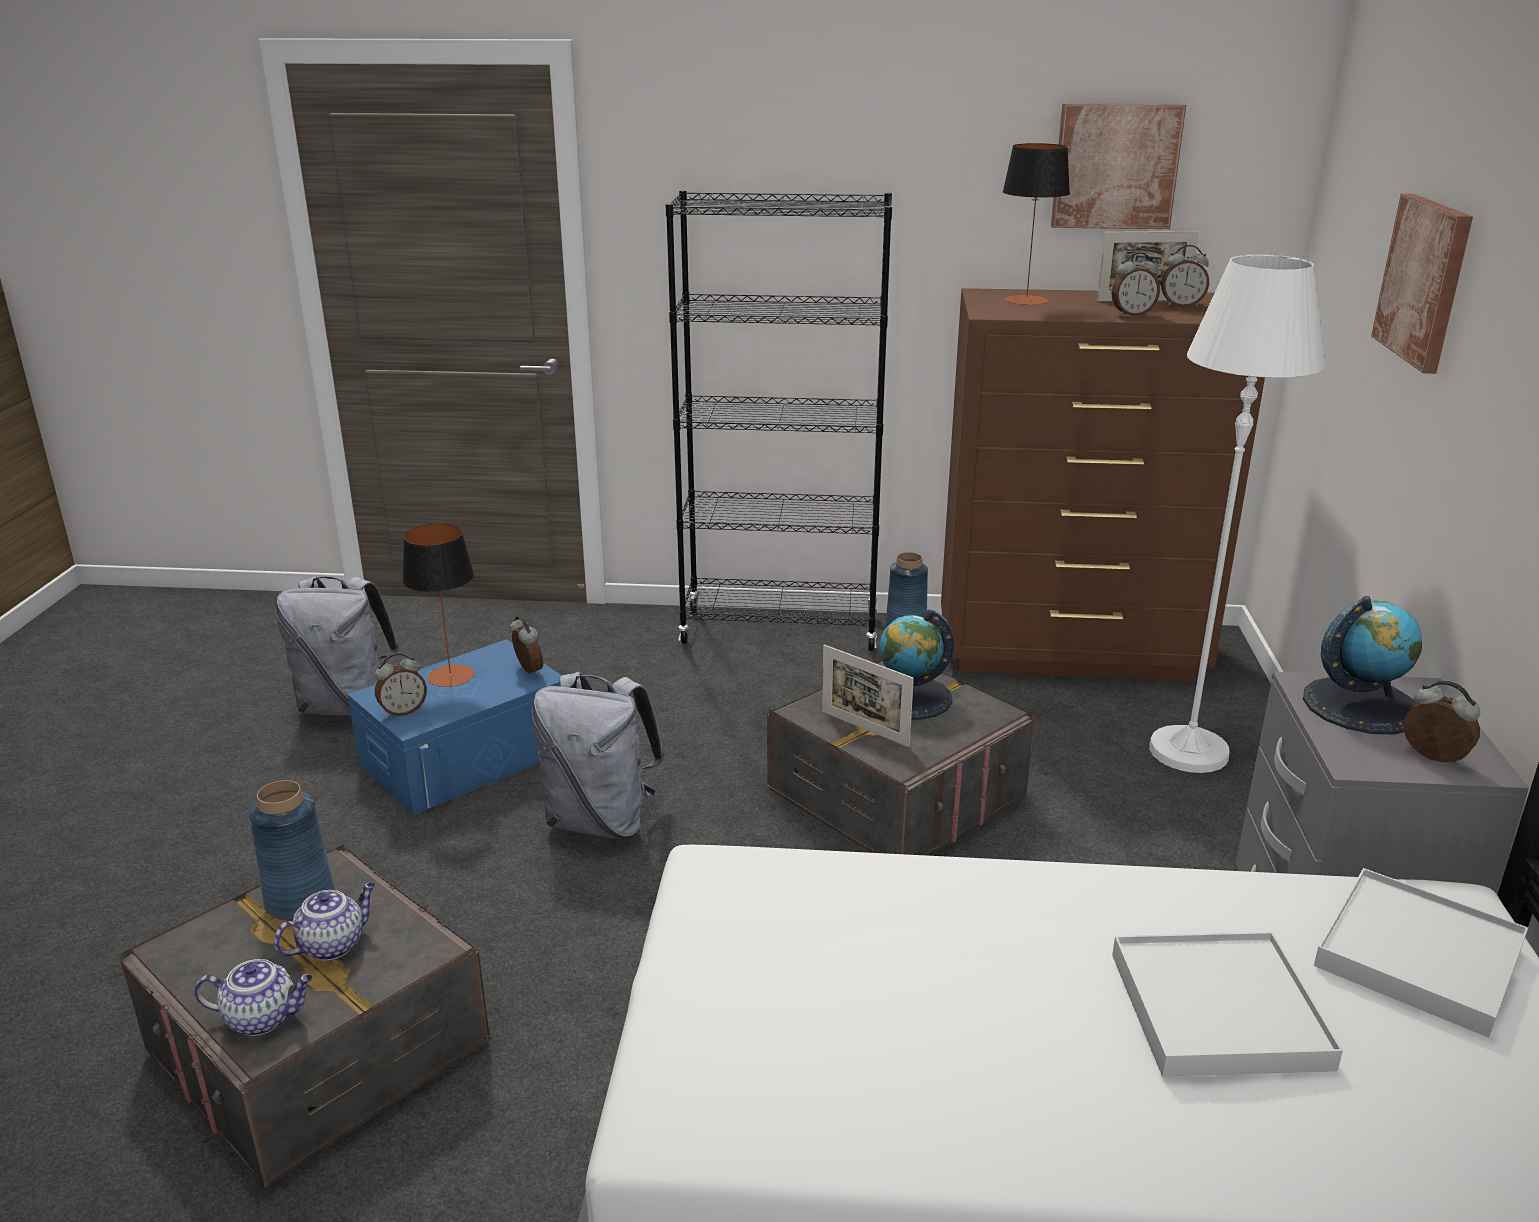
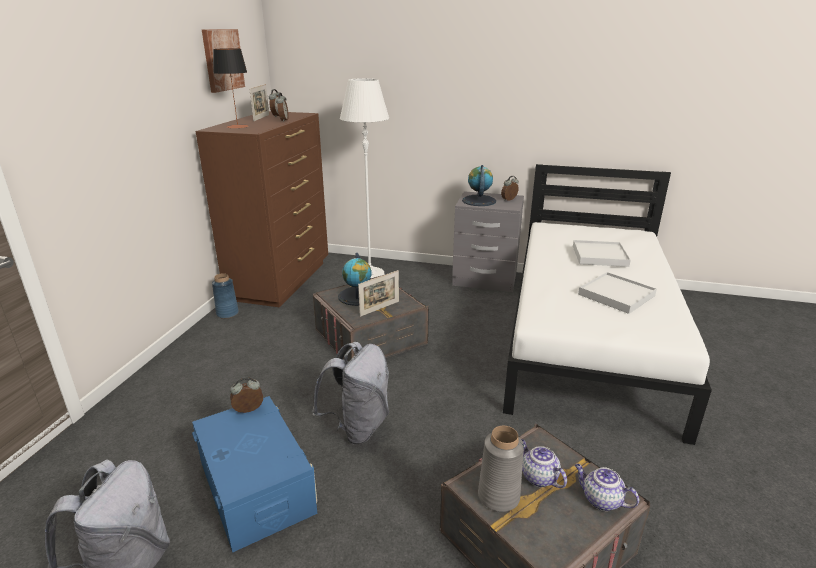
camera: 80 degrees left, 0 degrees up
(263, 1018) = (600, 500): teapot -> teapot turned 60 degrees counterclockwise
(301, 900) = (498, 496): blue vase -> grey vase
(403, 711) = (271, 470): alarm clock -> none
(450, 676) = (231, 447): table lamp -> none
(780, 631) = (194, 349): black bookcase -> none
(1419, 956) = (569, 233): white tray -> white tray (616, 295)
(1424, 281) = (387, 79): picture -> none

